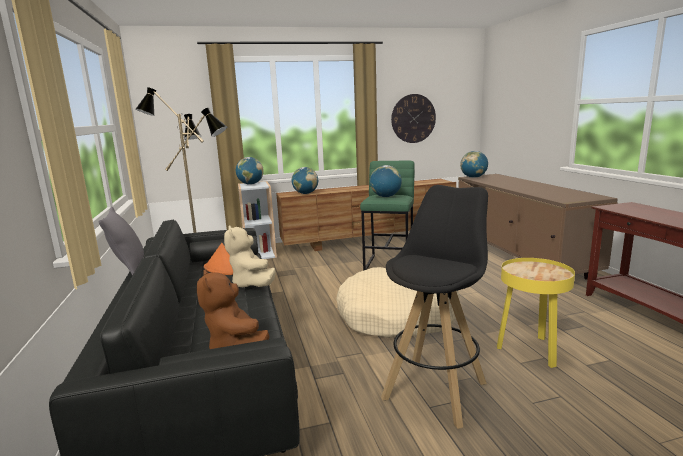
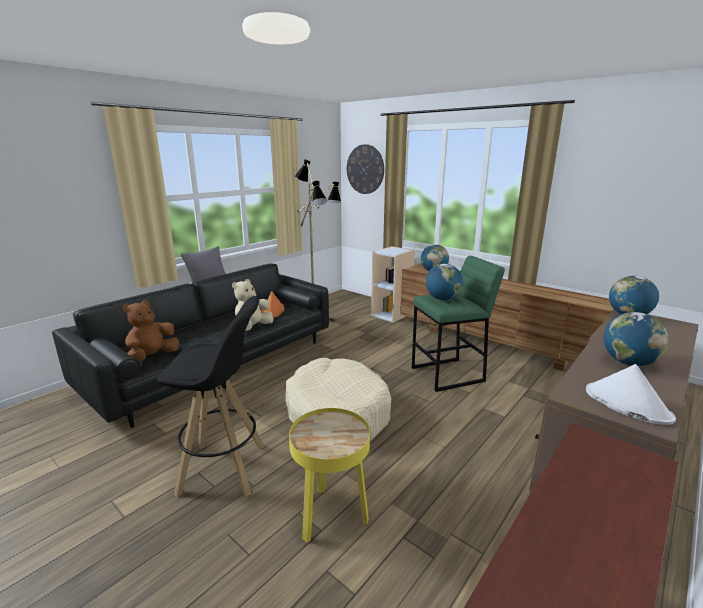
camera: 55 degrees right, 5 degrees up
(250, 184) = (393, 249): globe -> globe (628, 362)
(413, 118) = (614, 208): wall clock -> wall clock (365, 169)
(579, 196) = (626, 404): none -> white hat

